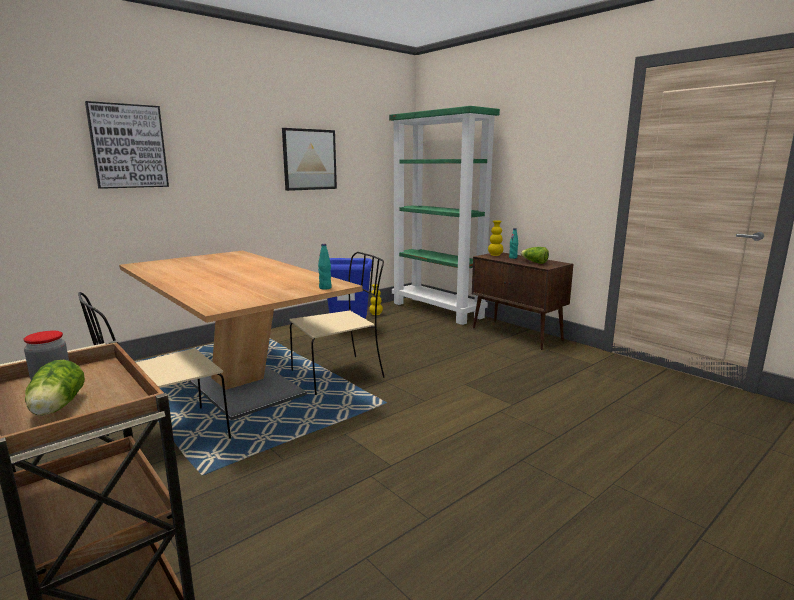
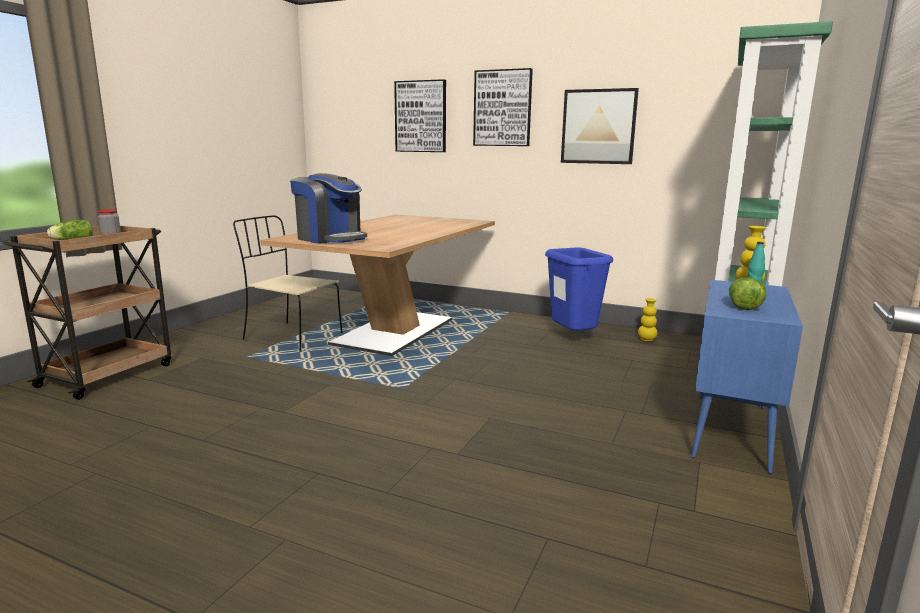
camera: 65 degrees right, 0 degrees up
(226, 141) = (502, 108): none -> picture
(255, 293) = (330, 238): none -> coffee machine
(325, 288) = (366, 246): turquoise bottle -> none
(339, 374) = (449, 358): beige chair -> none
(517, 334) = (730, 431): brown cabinet -> blue cabinet

